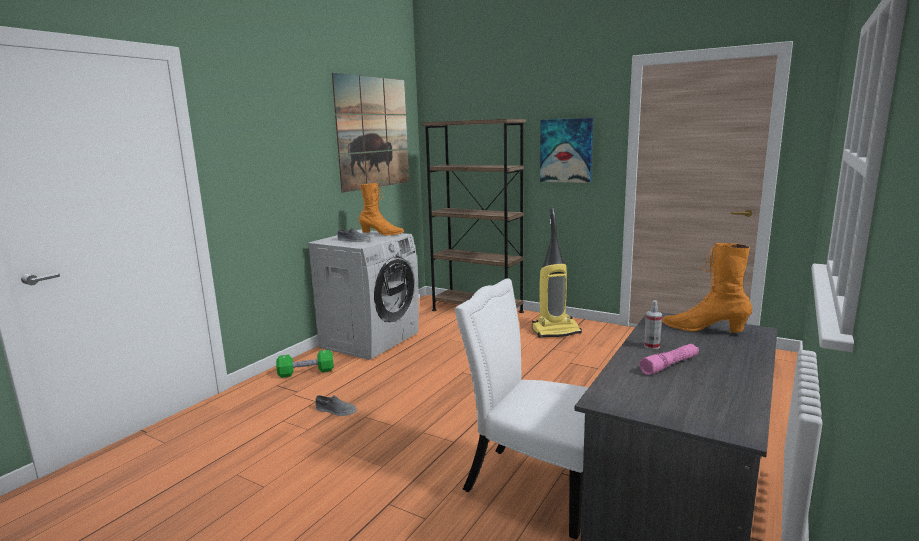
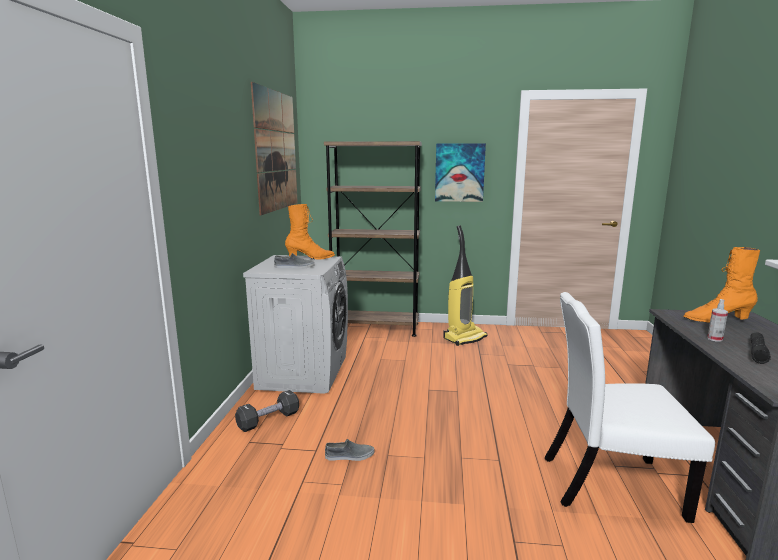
camera: 25 degrees left, 0 degrees up
(306, 372) = (268, 420): green dumbbell -> black dumbbell
(670, 365) = (757, 353): pink flashlight -> black flashlight

